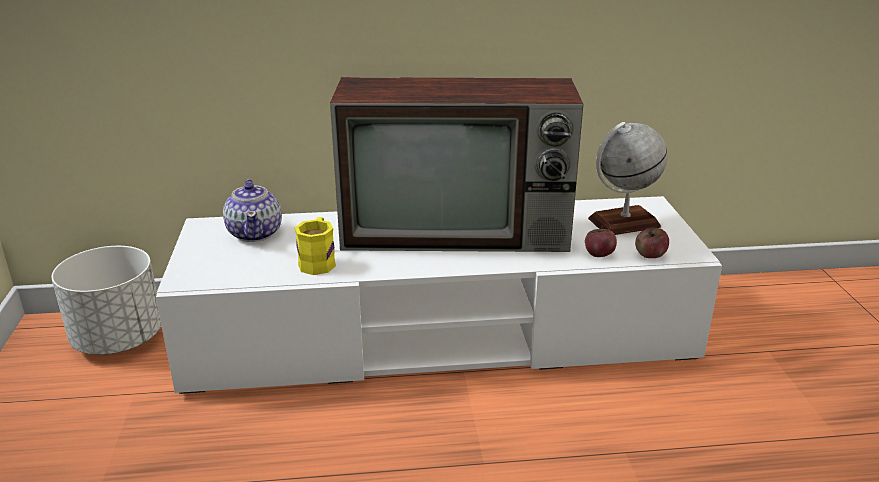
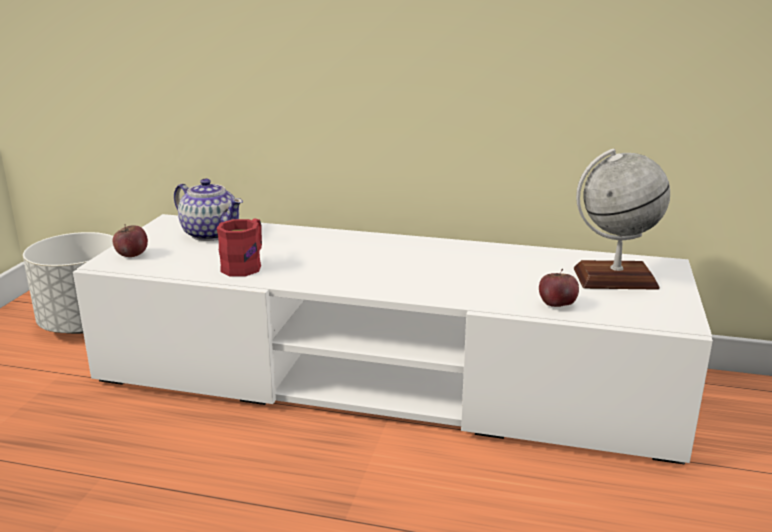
camera: 20 degrees right, 5 degrees down
(255, 233) = (210, 233): teapot -> teapot turned 60 degrees counterclockwise
(318, 261) = (246, 265): yellow mug -> red mug
(459, 231) = (414, 260): television -> none
(650, 255) = (621, 315): apple -> apple (132, 255)

